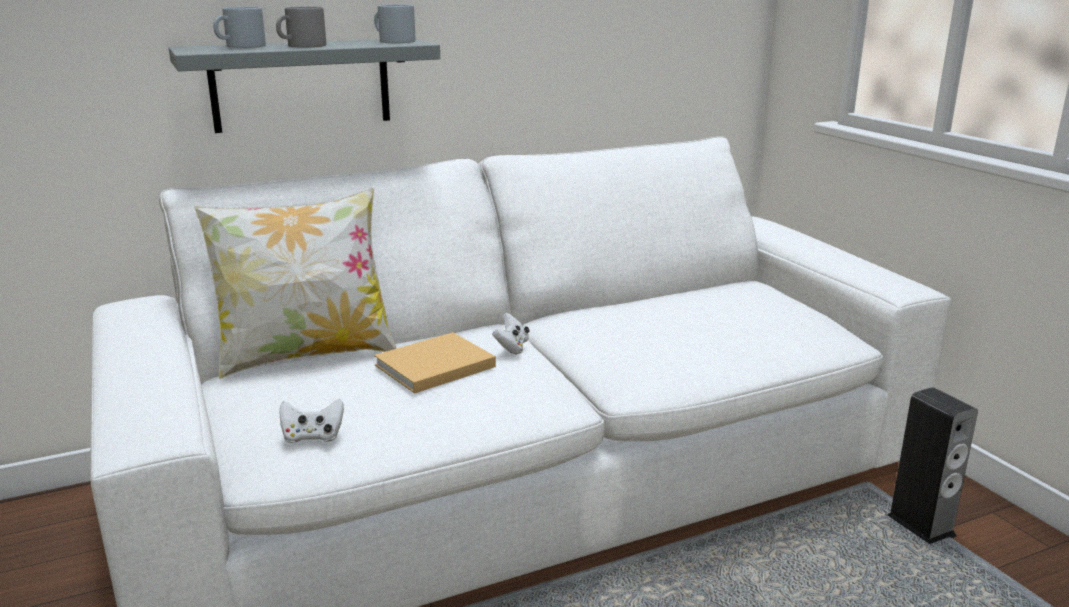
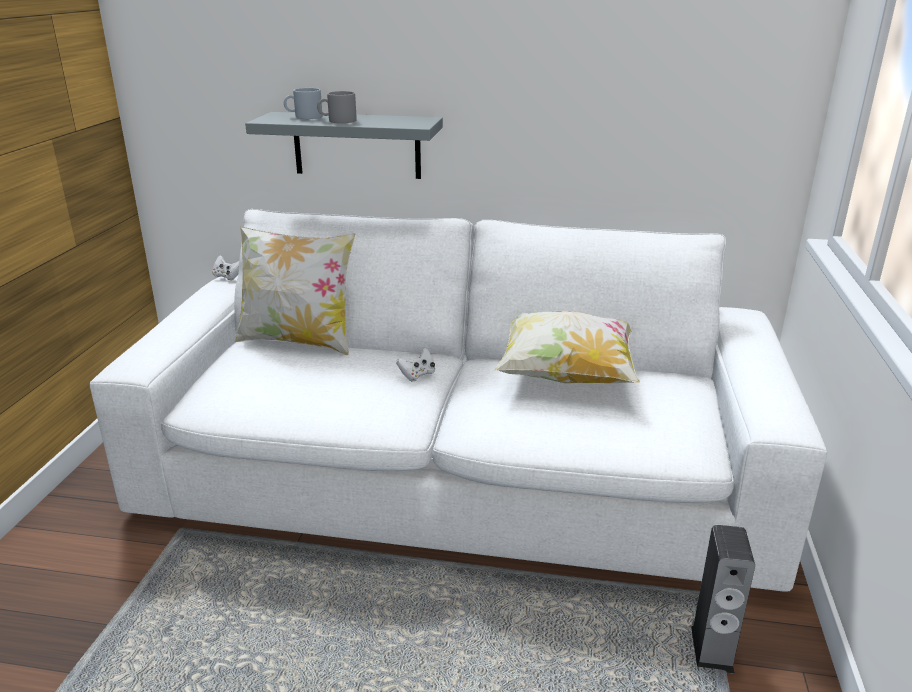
camera: 35 degrees right, 5 degrees up
(312, 437) = (226, 396): white game controller -> white game controller (228, 277)
(392, 41) = (411, 121): grey mug -> none
(432, 367) = (347, 373): beige book -> none
(656, 307) = (566, 375): none -> pillow

